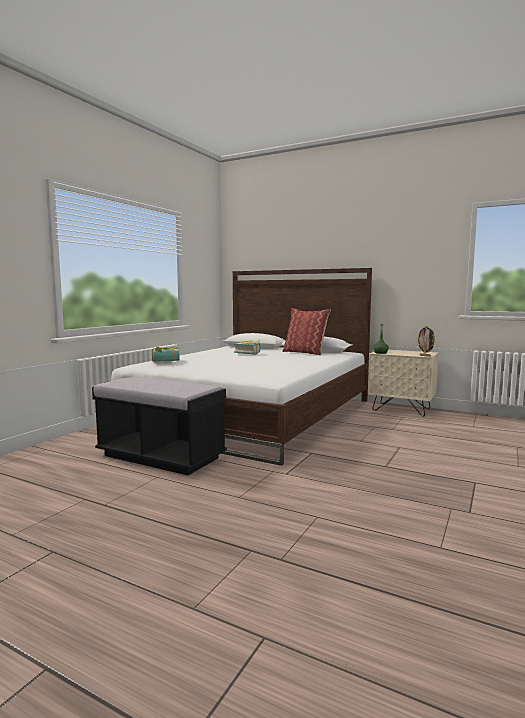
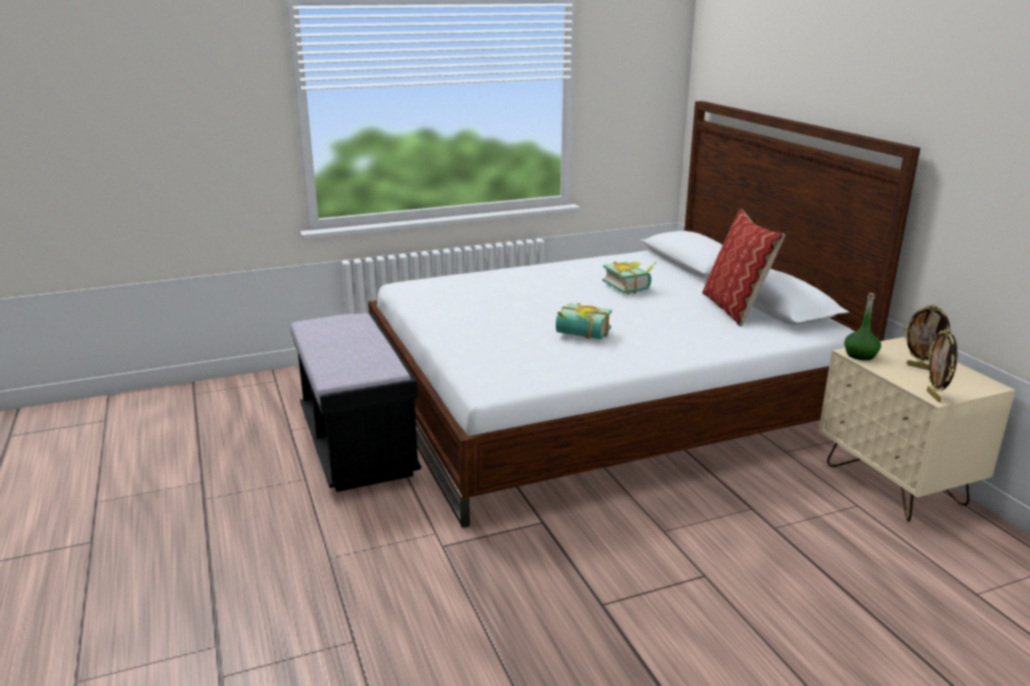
camera: 40 degrees right, 15 degrees up
(166, 361) = (452, 287): book -> book (581, 335)
(403, 352) = (920, 367): none -> picture frame

